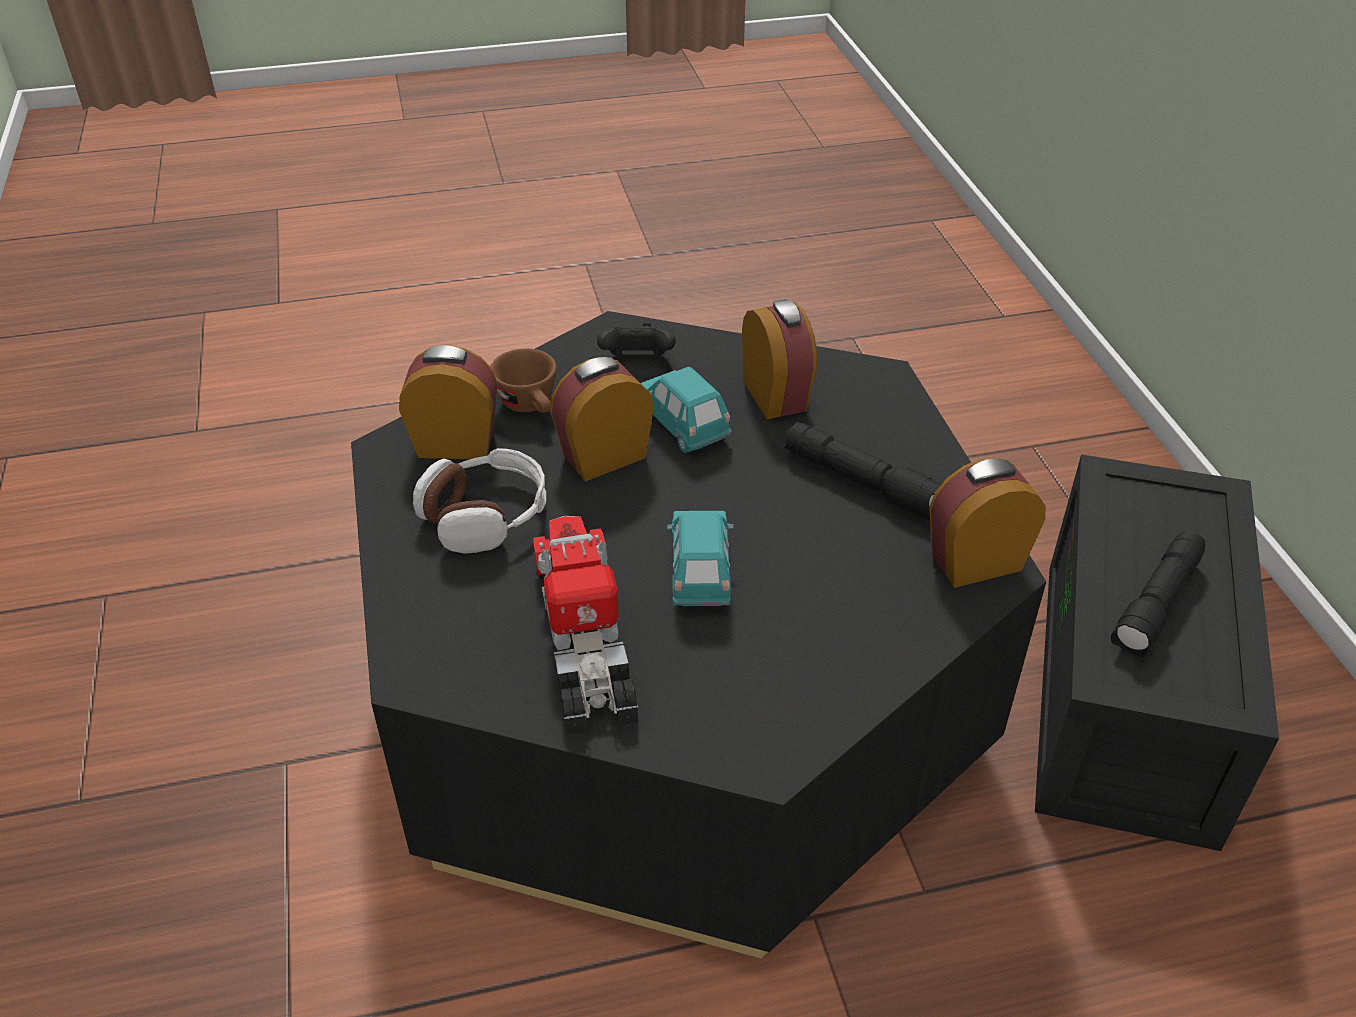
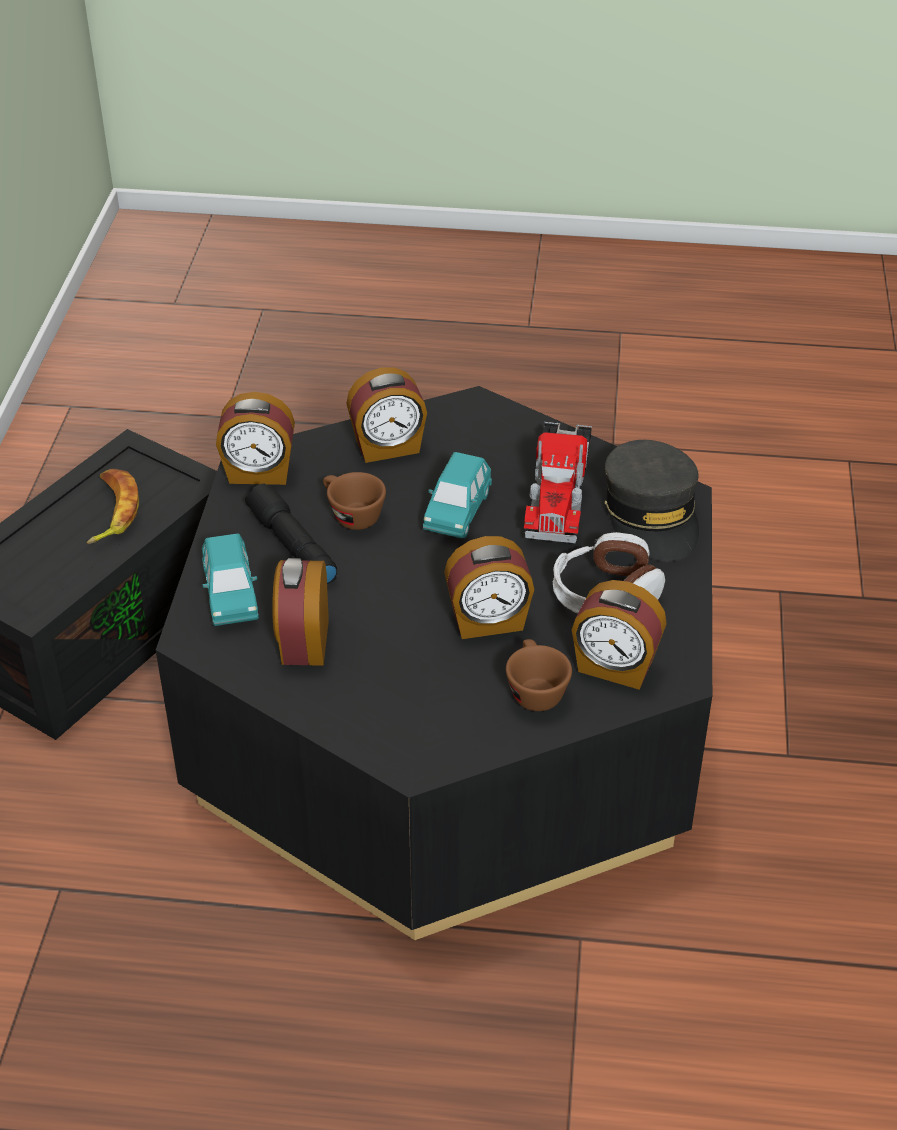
camera: 160 degrees left, 0 degrees up
(449, 632) = (652, 515): none -> grey cap
(637, 361) = (410, 716): black game controller -> none
(682, 424) = (405, 635): turquoise toy car -> turquoise toy car (231, 597)
(824, 535) = (351, 515): none -> brown cup
(844, 643) = (388, 448): none -> alarm clock
(1157, 605) = (111, 511): black flashlight -> banana

